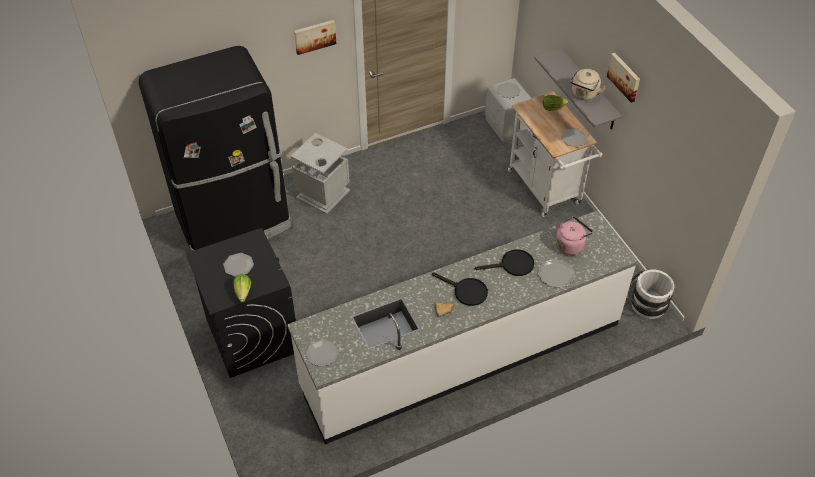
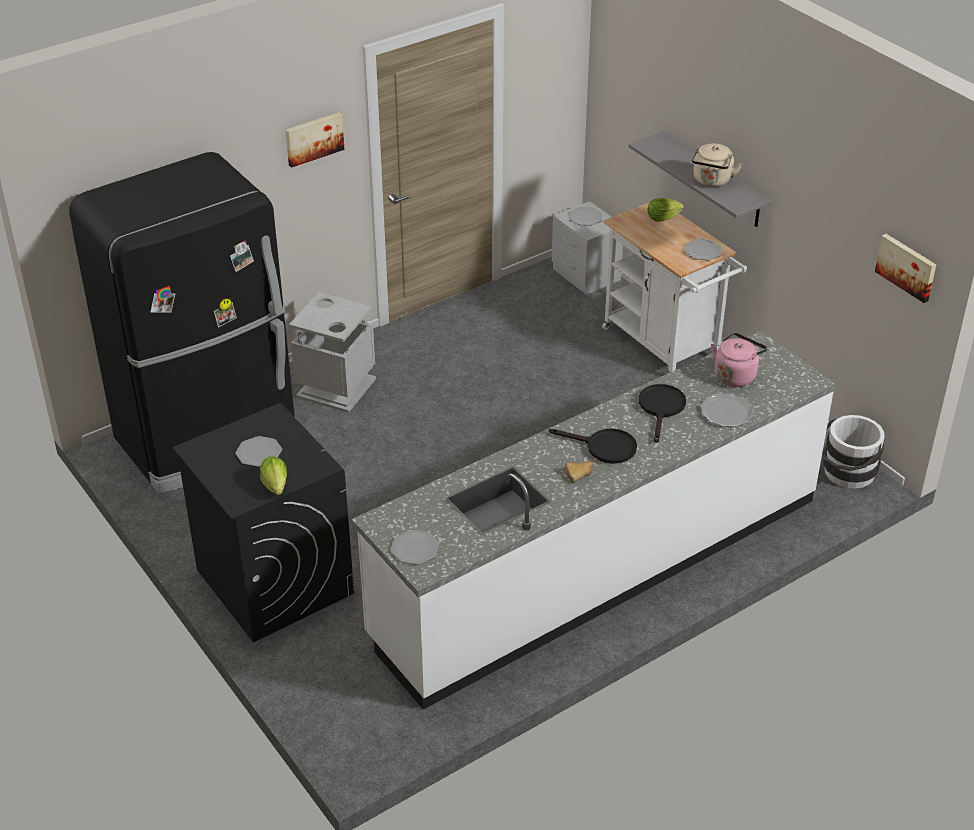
camera: 10 degrees left, 10 degrees down
(512, 265) = (661, 408): black frying pan -> black frying pan turned 60 degrees counterclockwise
(624, 77) = (769, 140): picture -> picture (907, 267)

